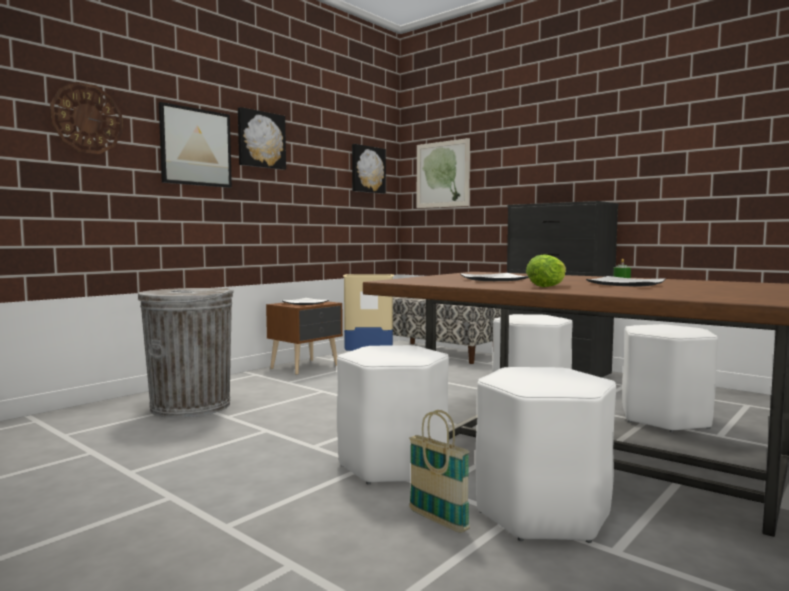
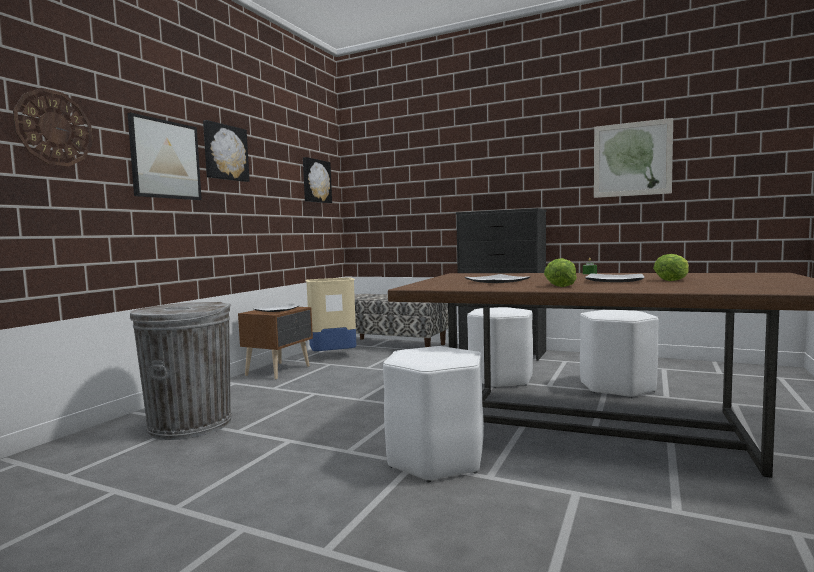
camera: 15 degrees left, 0 degrees up
(438, 520) = (517, 508): basket -> none
(442, 174) = (384, 185): picture -> picture (632, 159)
(542, 513) = (595, 486): white stool -> none
(696, 287) = (672, 280): none -> lettuce

